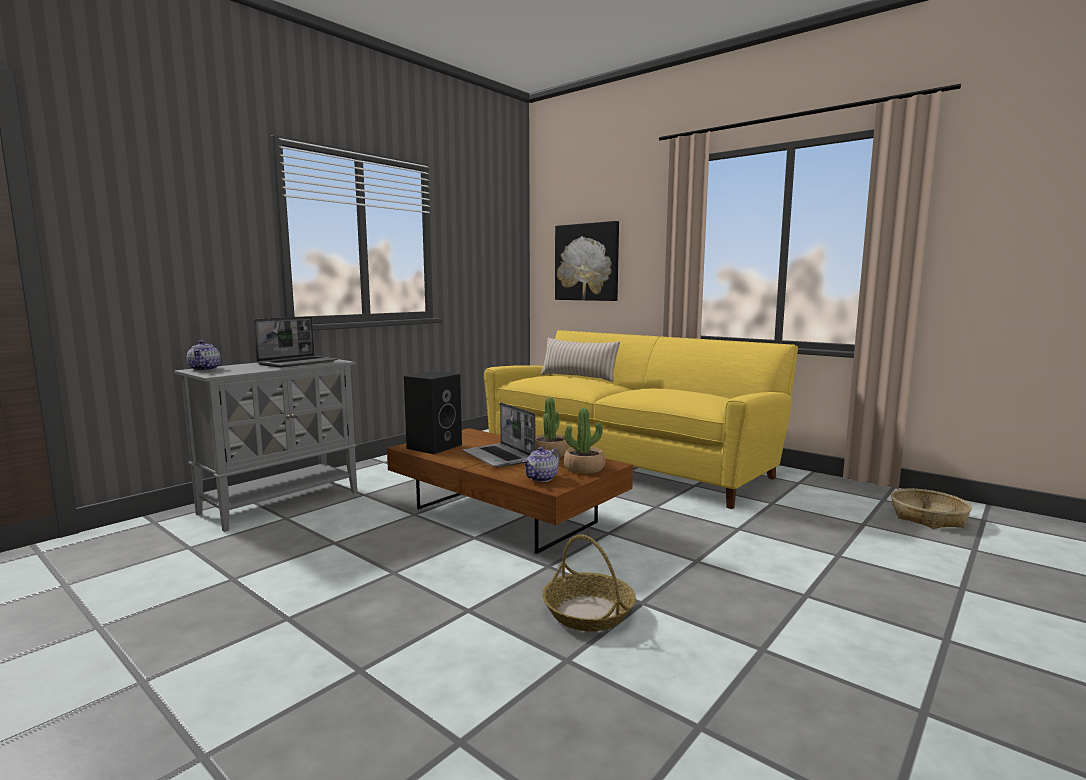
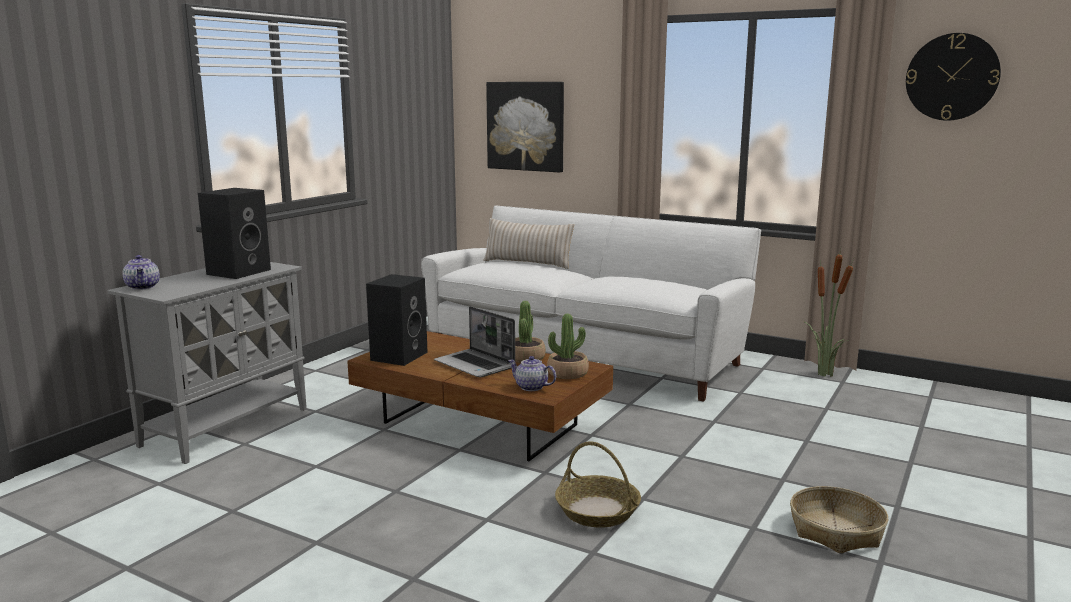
camera: 10 degrees left, 5 degrees up
(298, 363) = (239, 271): laptop -> black speaker
(541, 478) = (531, 387): teapot -> teapot turned 90 degrees clockwise
(628, 461) = (586, 354): yellow sofa -> white sofa
(862, 491) = (823, 374): none -> potted plant
(927, 517) = (882, 398): basket -> basket (836, 530)
(1003, 186) = (952, 77): none -> wall clock

